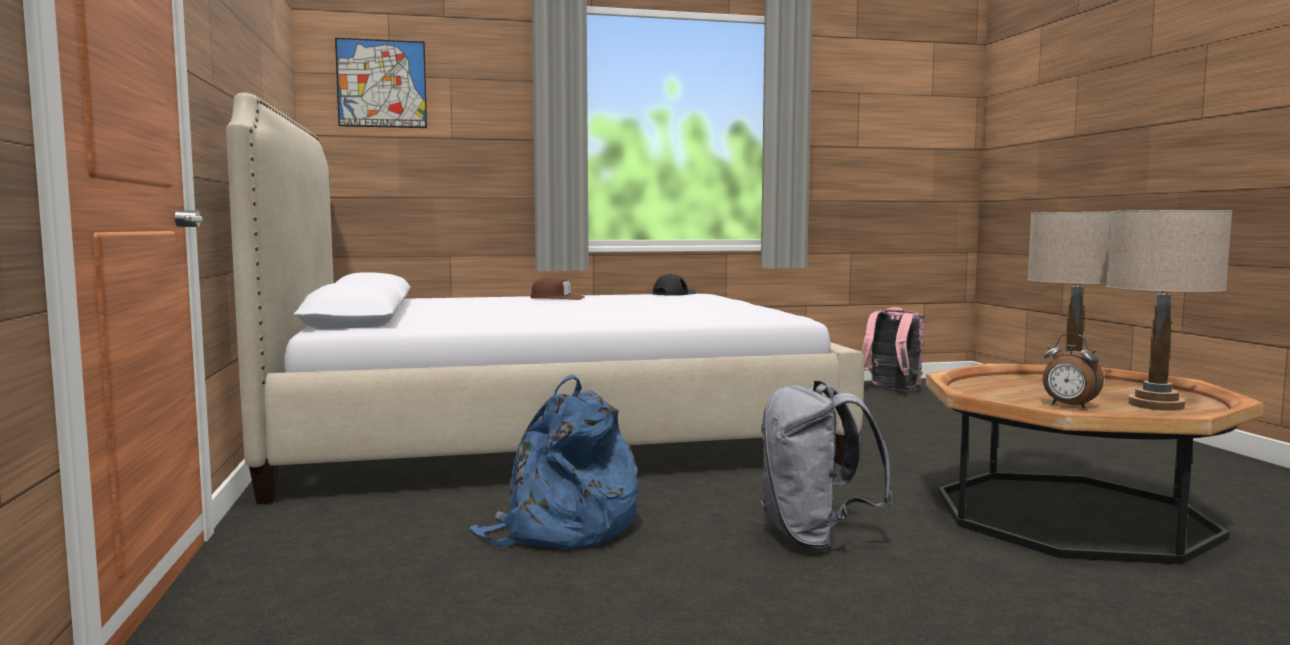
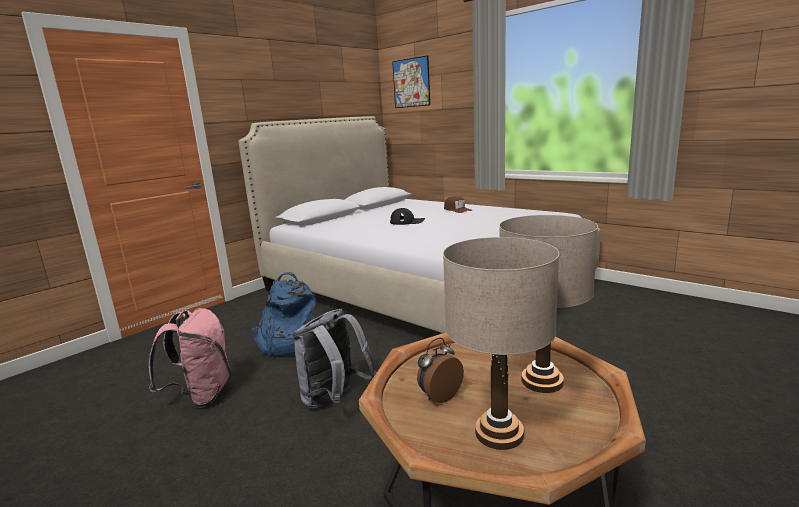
camera: 55 degrees right, 10 degrees up
(674, 294) = (539, 212): black cap -> black cap (407, 221)
(892, 390) = (731, 320): pink backpack -> pink backpack (201, 395)
(1068, 406) = (439, 396): alarm clock -> alarm clock turned 45 degrees clockwise

